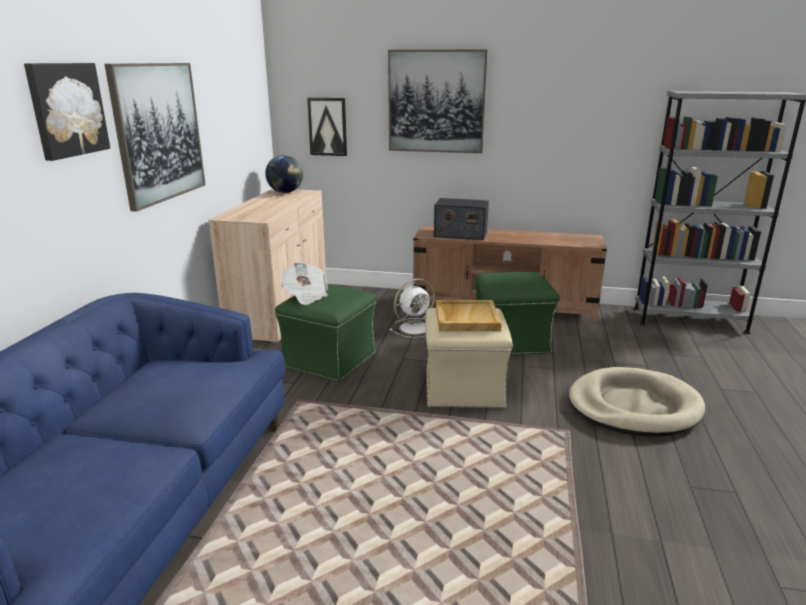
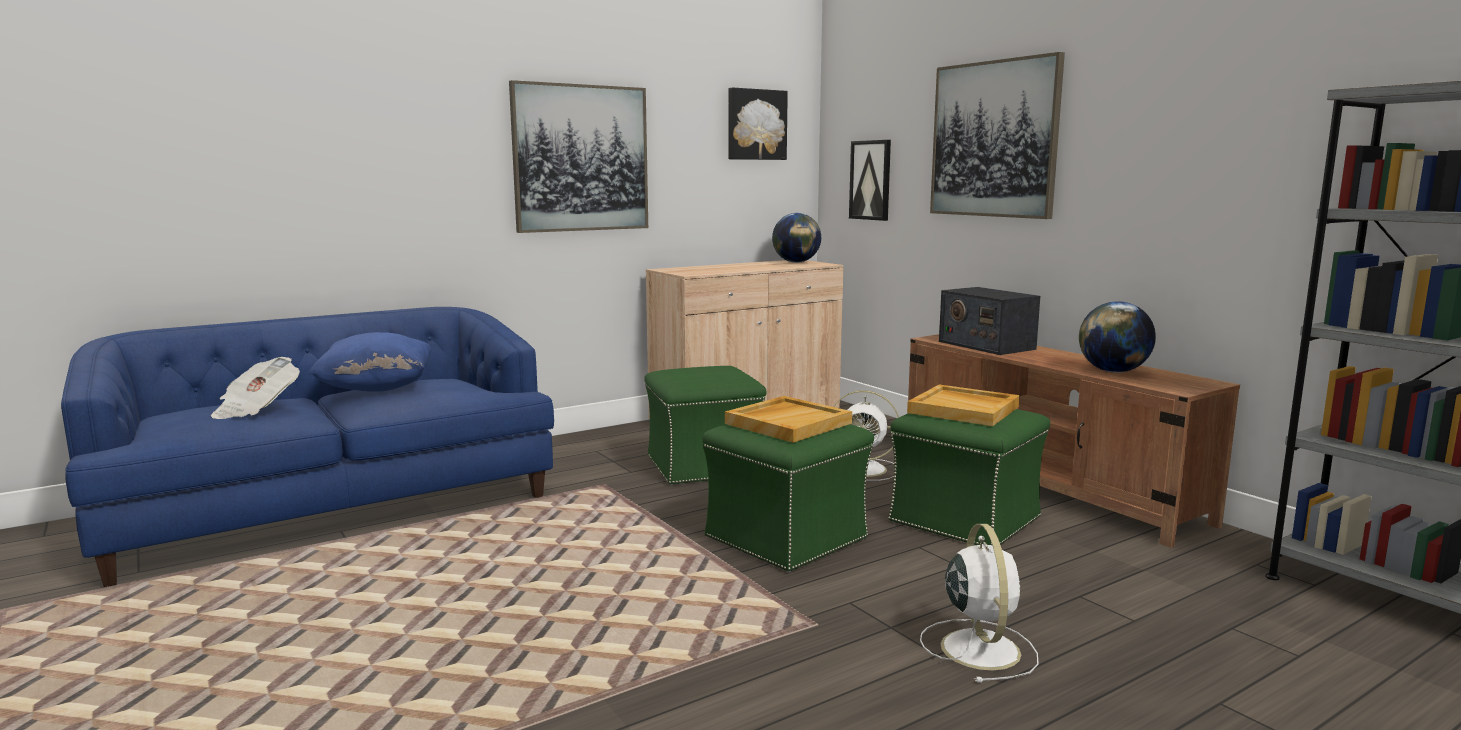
camera: 45 degrees right, 10 degrees down
(66, 109) = (446, 119): picture -> picture (756, 124)
(138, 397) = (377, 388): none -> blue pillow
(305, 295) = (684, 369): newspaper -> newspaper (256, 410)
(463, 388) = (787, 537): beige ottoman -> green ottoman
(511, 279) = (964, 409): none -> beige tray
(549, 239) = (1113, 371): none -> globe
(633, 407) = (979, 647): beige dog bed -> white fan

